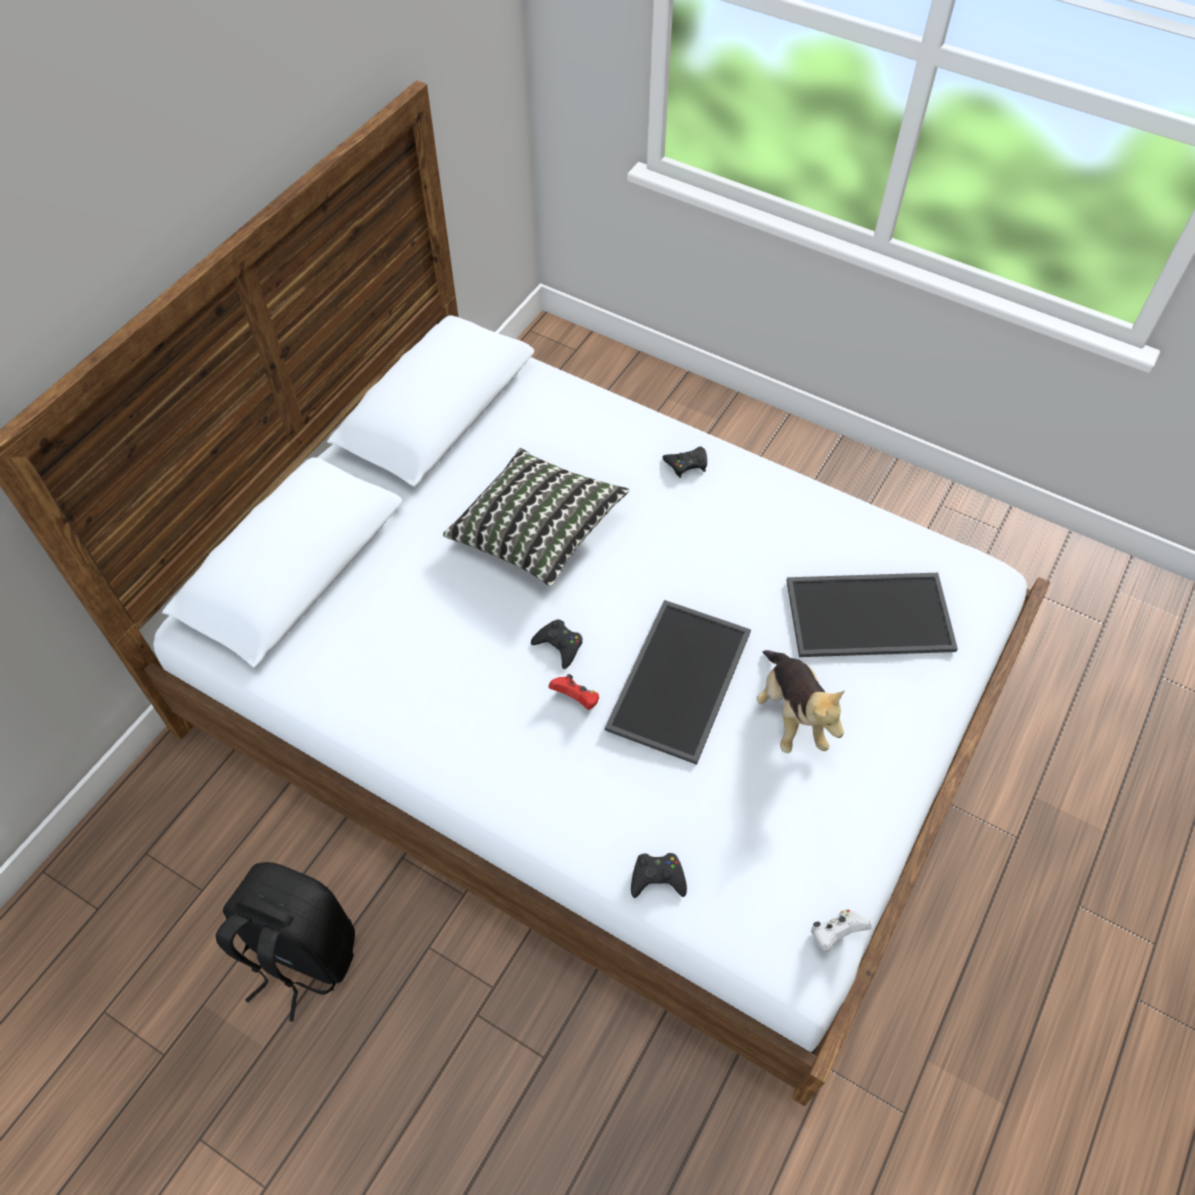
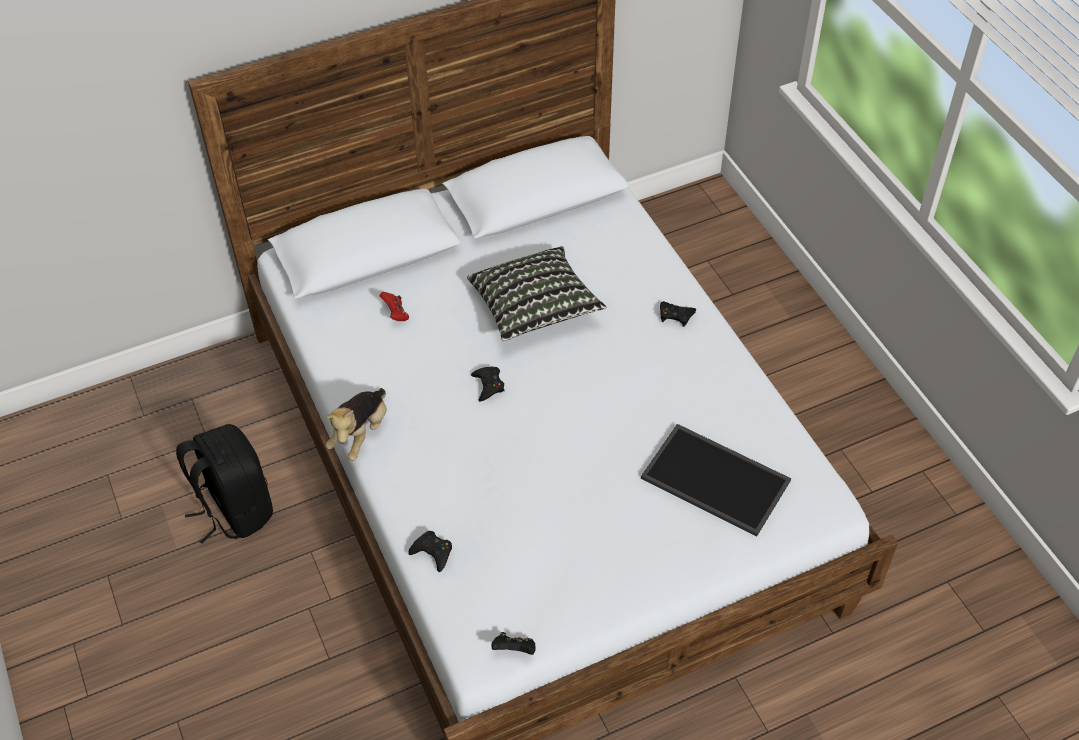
camera: 35 degrees right, 5 degrees down
(576, 699) = (472, 423): red game controller -> red game controller (396, 314)
(681, 682) = (546, 449): tray -> none
(791, 714) = (603, 510): plush toy -> plush toy (361, 433)
(835, 933) = (514, 650): white game controller -> black game controller

